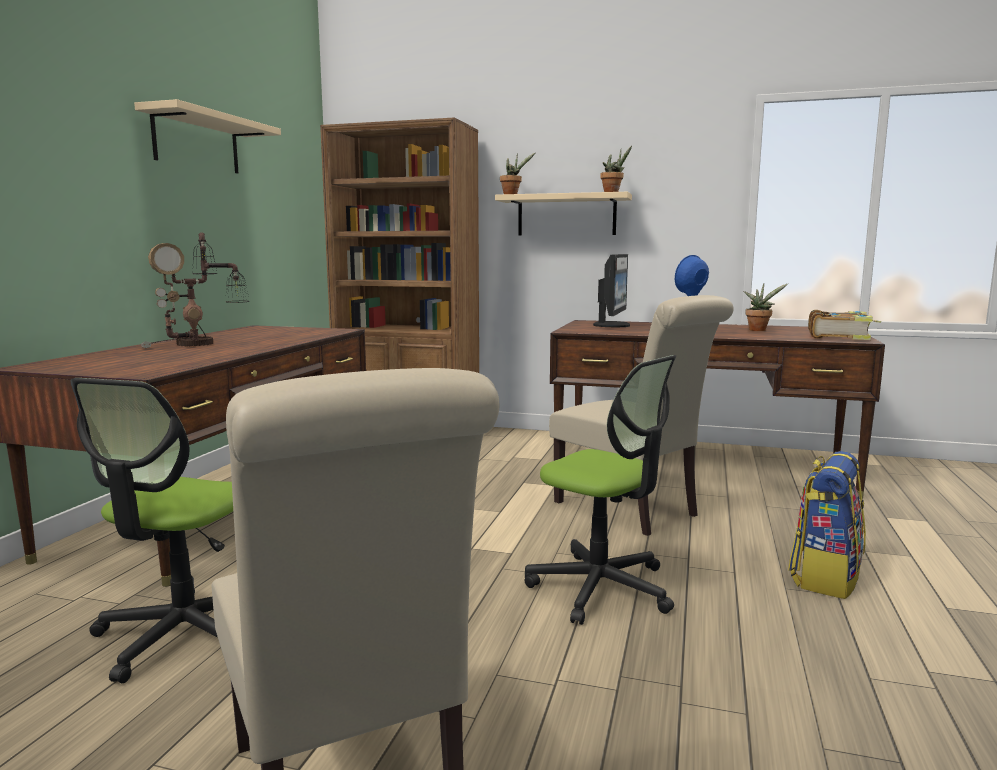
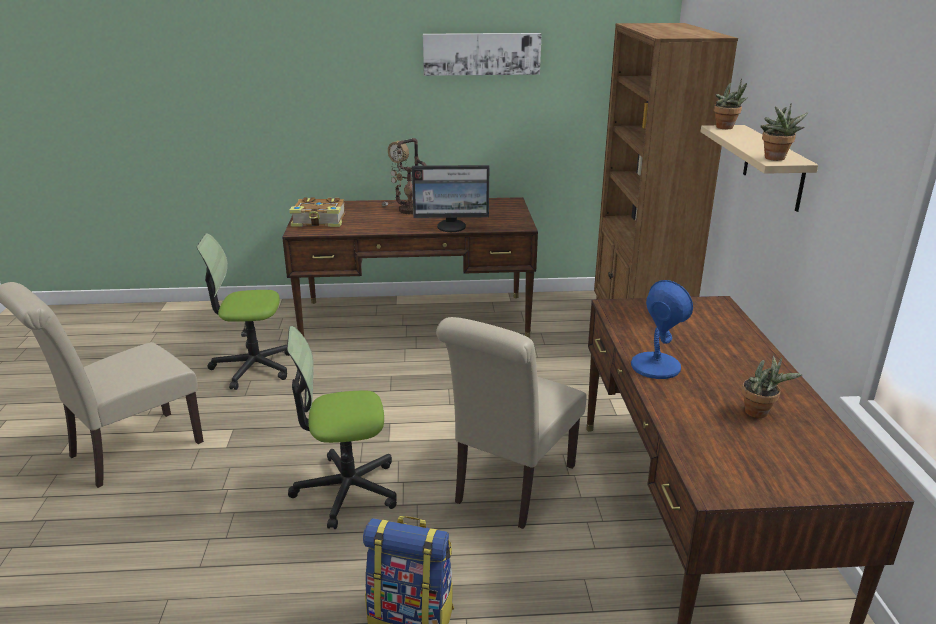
camera: 70 degrees right, 15 degrees up
(197, 142) = (481, 54): beige shelf -> picture
(601, 588) = (346, 490): office chair -> office chair turned 60 degrees clockwise
(613, 325) = (693, 321): monitor -> monitor (452, 227)
(839, 336) = (752, 476): book -> book (320, 221)

